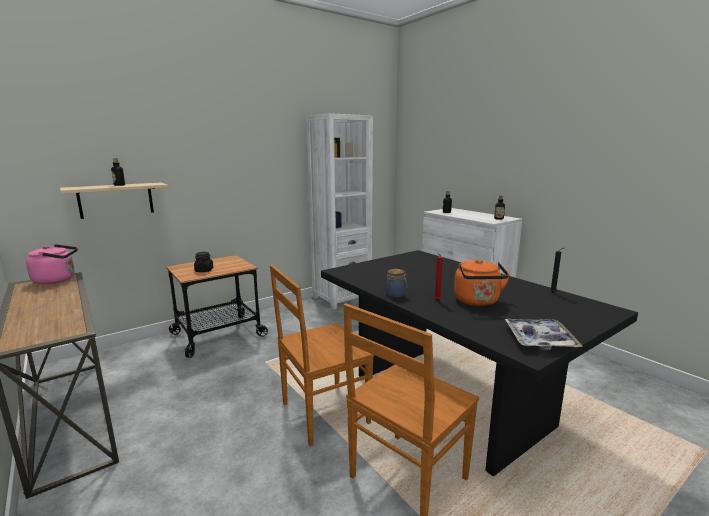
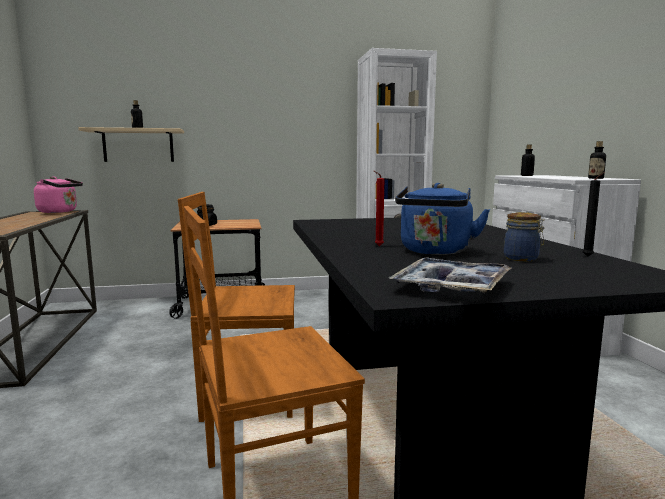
camera: 25 degrees right, 5 degrees down
(396, 295) = (335, 238): jar -> jar (522, 259)
(477, 302) = (435, 252): orange kettle -> blue kettle

